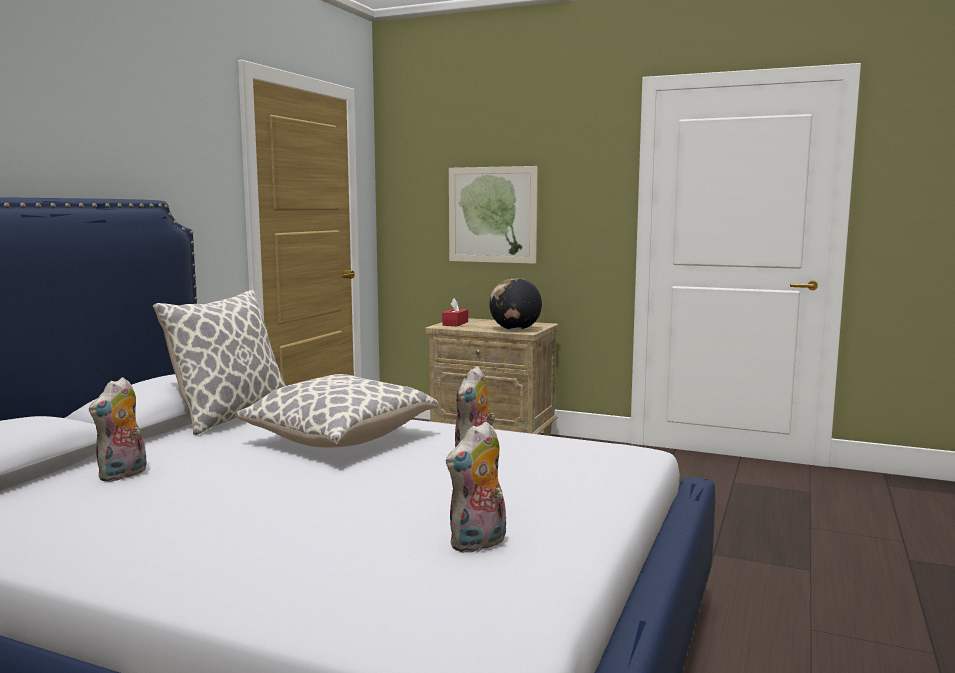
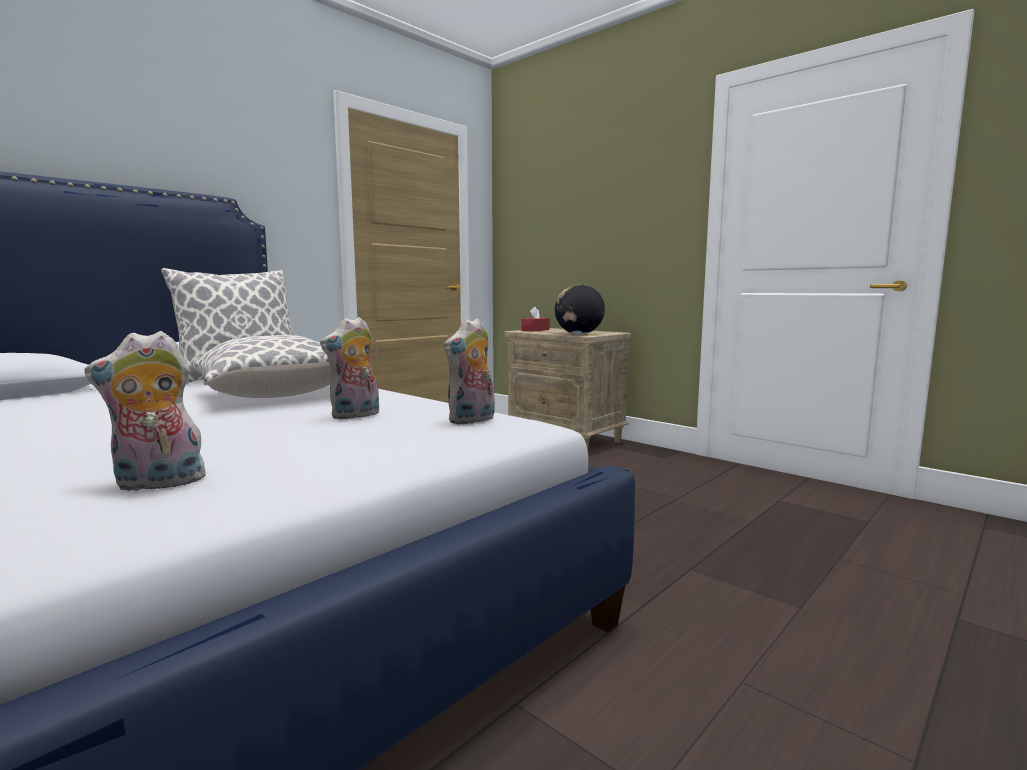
camera: 20 degrees right, 0 degrees up
(123, 475) = (60, 402): plush toy -> plush toy (472, 420)
(492, 215) = (579, 232): picture -> none

